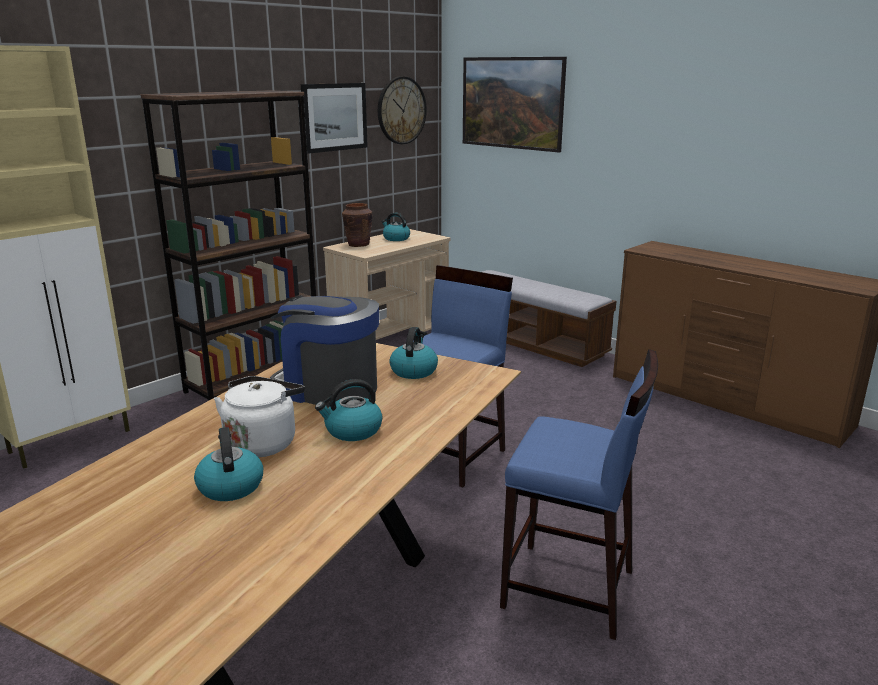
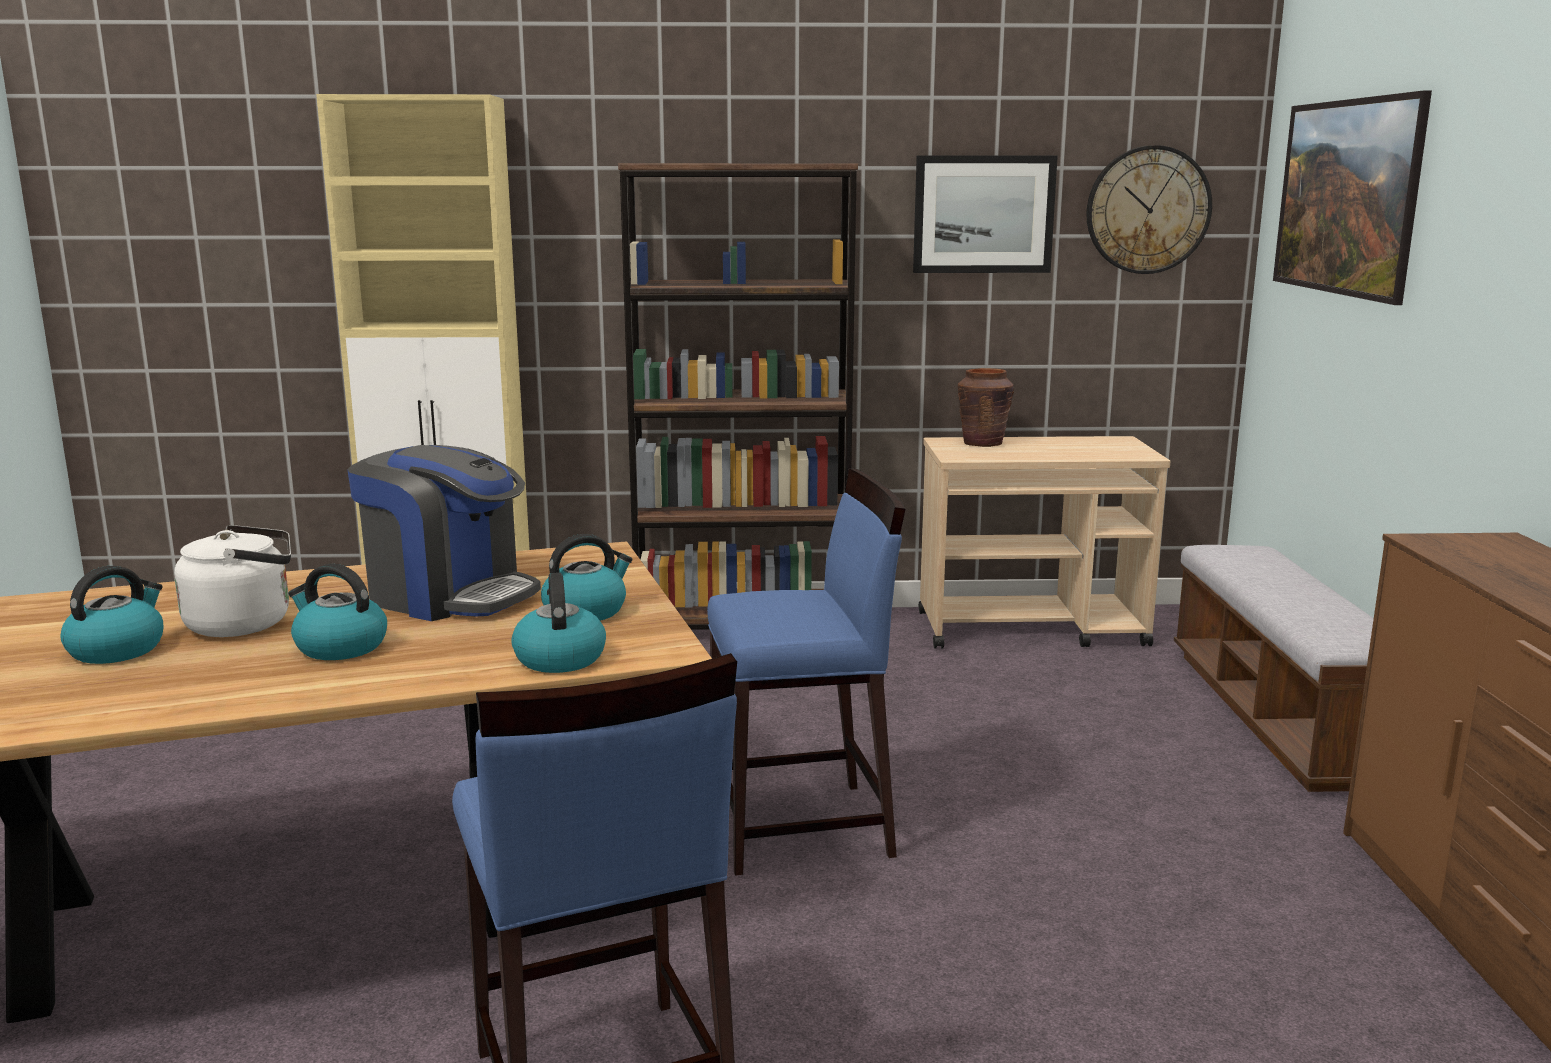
camera: 45 degrees right, 5 degrees down
(328, 388) = (449, 596): coffee machine -> coffee machine turned 135 degrees clockwise
(396, 238) = (1067, 446): kettle -> kettle (559, 658)

